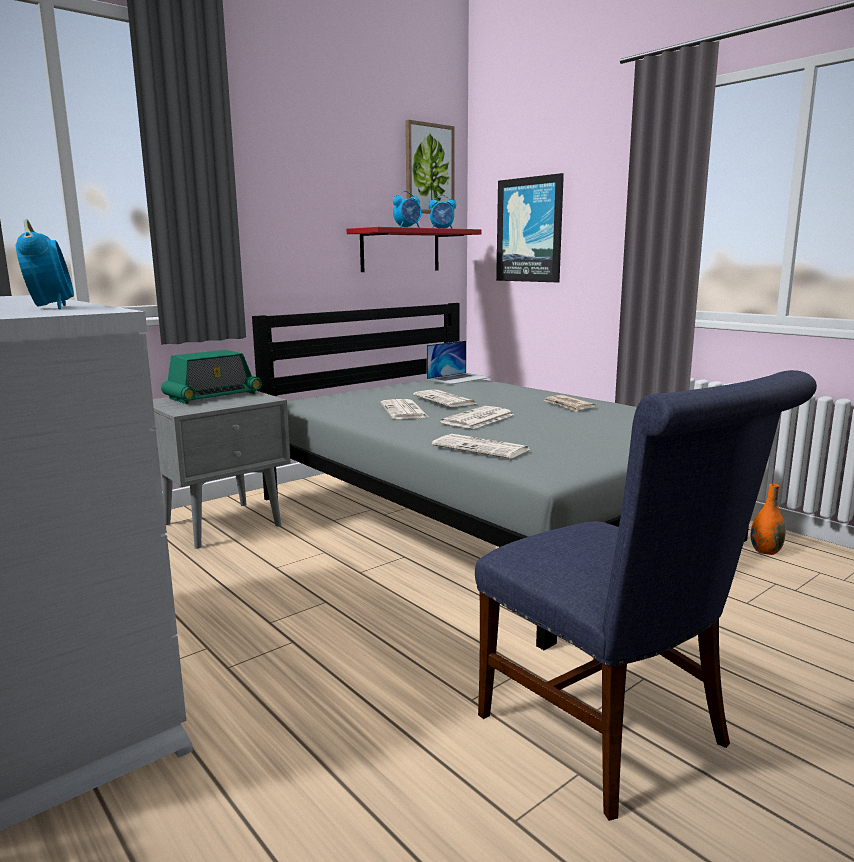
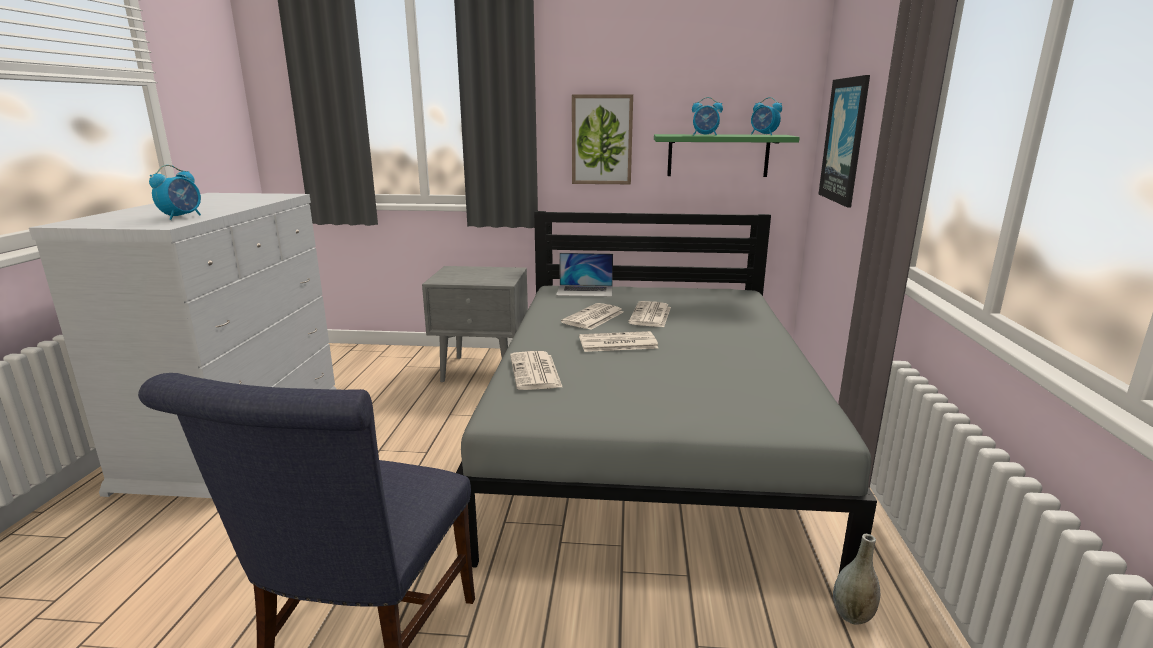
camera: 45 degrees right, 5 degrees up
(213, 396) = (486, 272): radio -> none
(400, 250) = (718, 155): red shelf -> green shelf
(429, 169) = (765, 68): picture -> picture (602, 140)
(459, 378) = (732, 294): laptop -> laptop (585, 291)
(568, 405) = (741, 354): newspaper -> none
(765, 551) = (852, 615): orange vase -> grey vase

